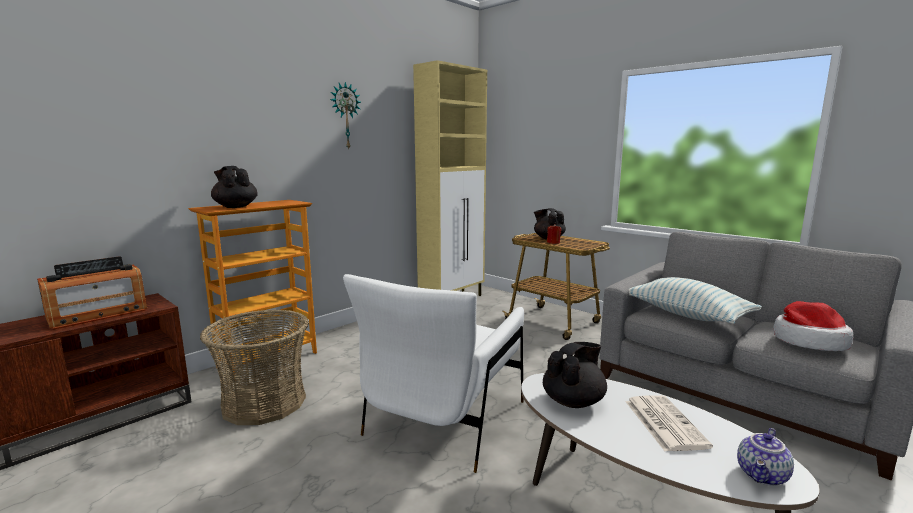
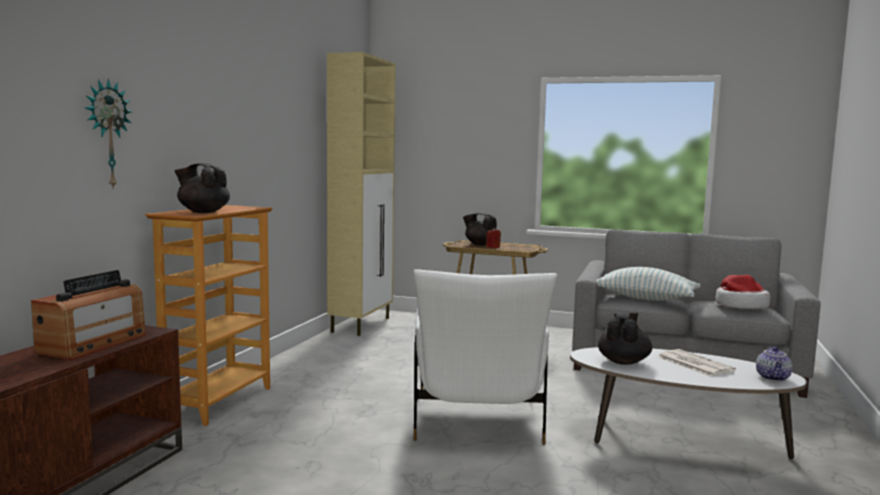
camera: 25 degrees left, 5 degrees down
(264, 402) = (273, 436): basket -> none
(345, 116) = (271, 108): wall clock -> wall clock (106, 134)

